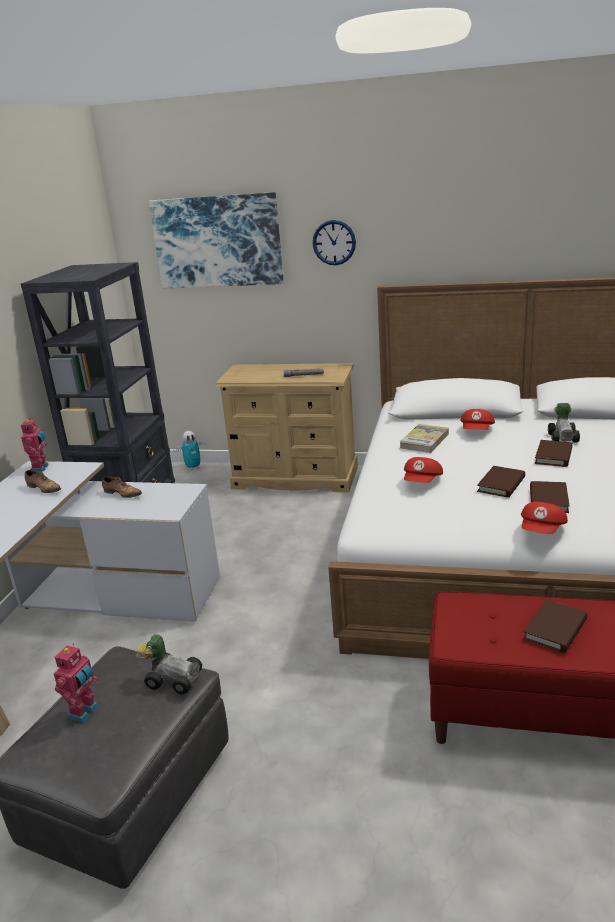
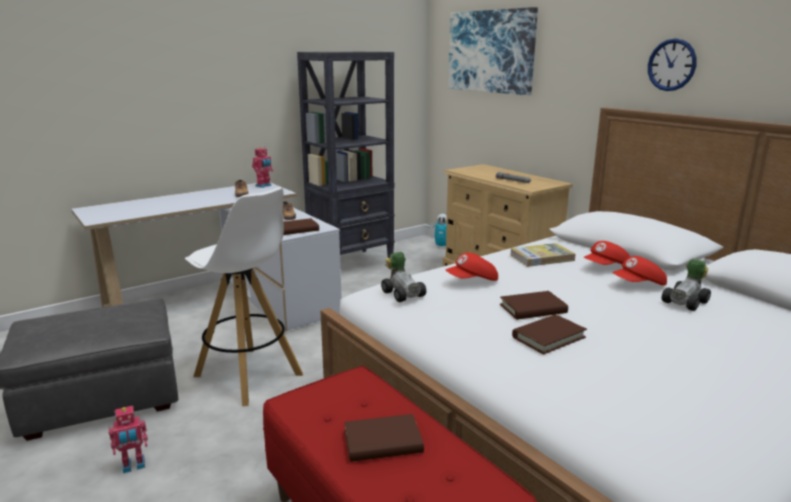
camera: 40 degrees right, 5 degrees down
(84, 712) = (81, 317): toy robot -> toy robot (134, 466)
(172, 678) = (140, 326): toy car -> toy car (402, 293)
(236, 679) = (249, 375): none -> white stool
(334, 242) = (577, 59): wall clock -> wall clock (671, 65)
(542, 531) = (488, 355): red cap -> red cap (639, 285)
(553, 456) = (638, 311): brown book -> brown book (297, 229)

